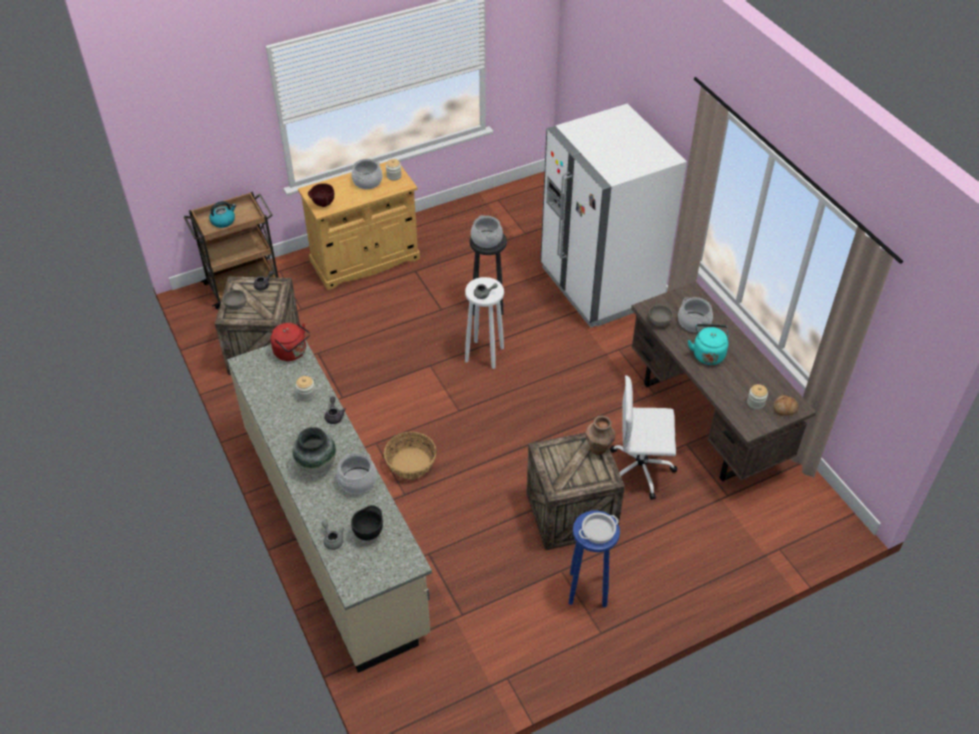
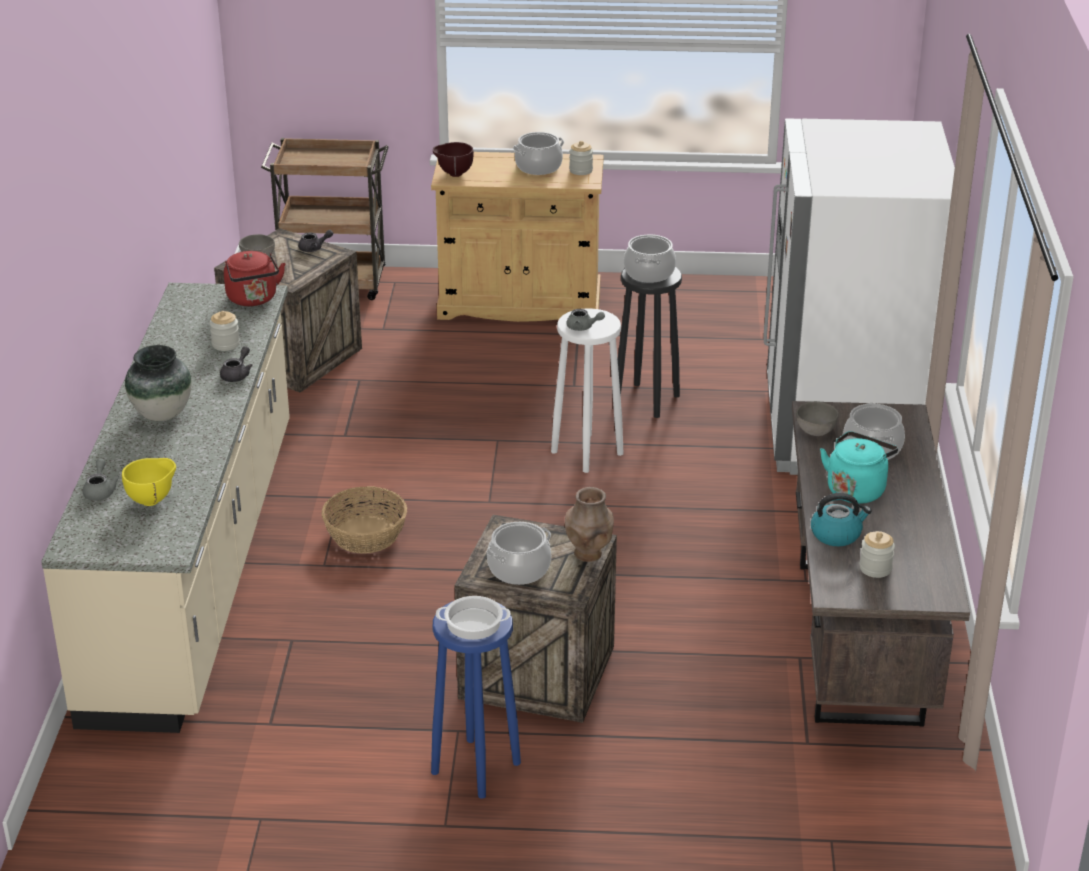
camera: 30 degrees right, 15 degrees down
(223, 221) = (316, 161): kettle -> kettle (836, 534)
(357, 481) = (195, 446): cooking pot -> cooking pot (519, 569)
(369, 532) = (153, 500): black bowl -> yellow bowl
(641, 469) = (696, 661): white office chair -> none
(784, 409) = (918, 591): bread -> none

